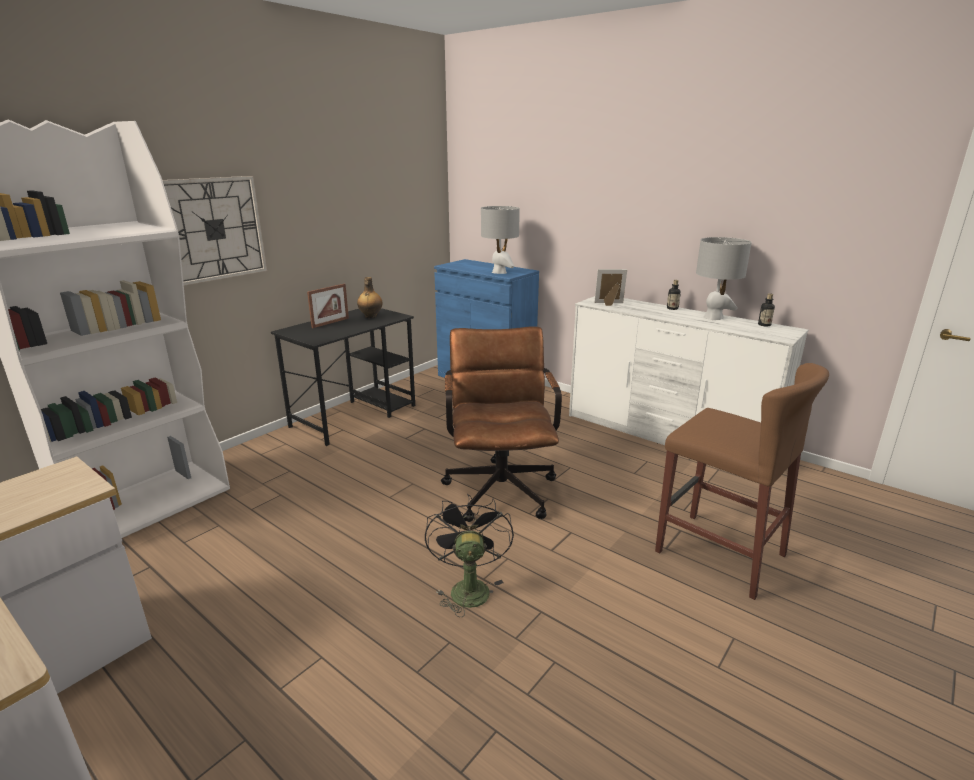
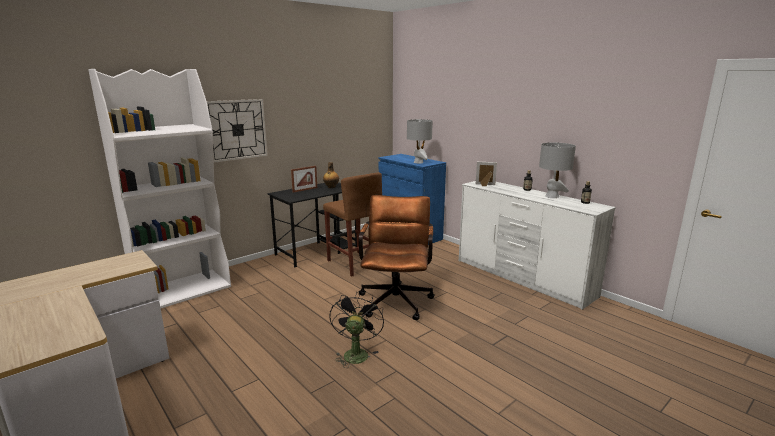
camera: 10 degrees right, 5 degrees down
(719, 553) = (528, 351): brown stool -> brown stool (355, 263)

